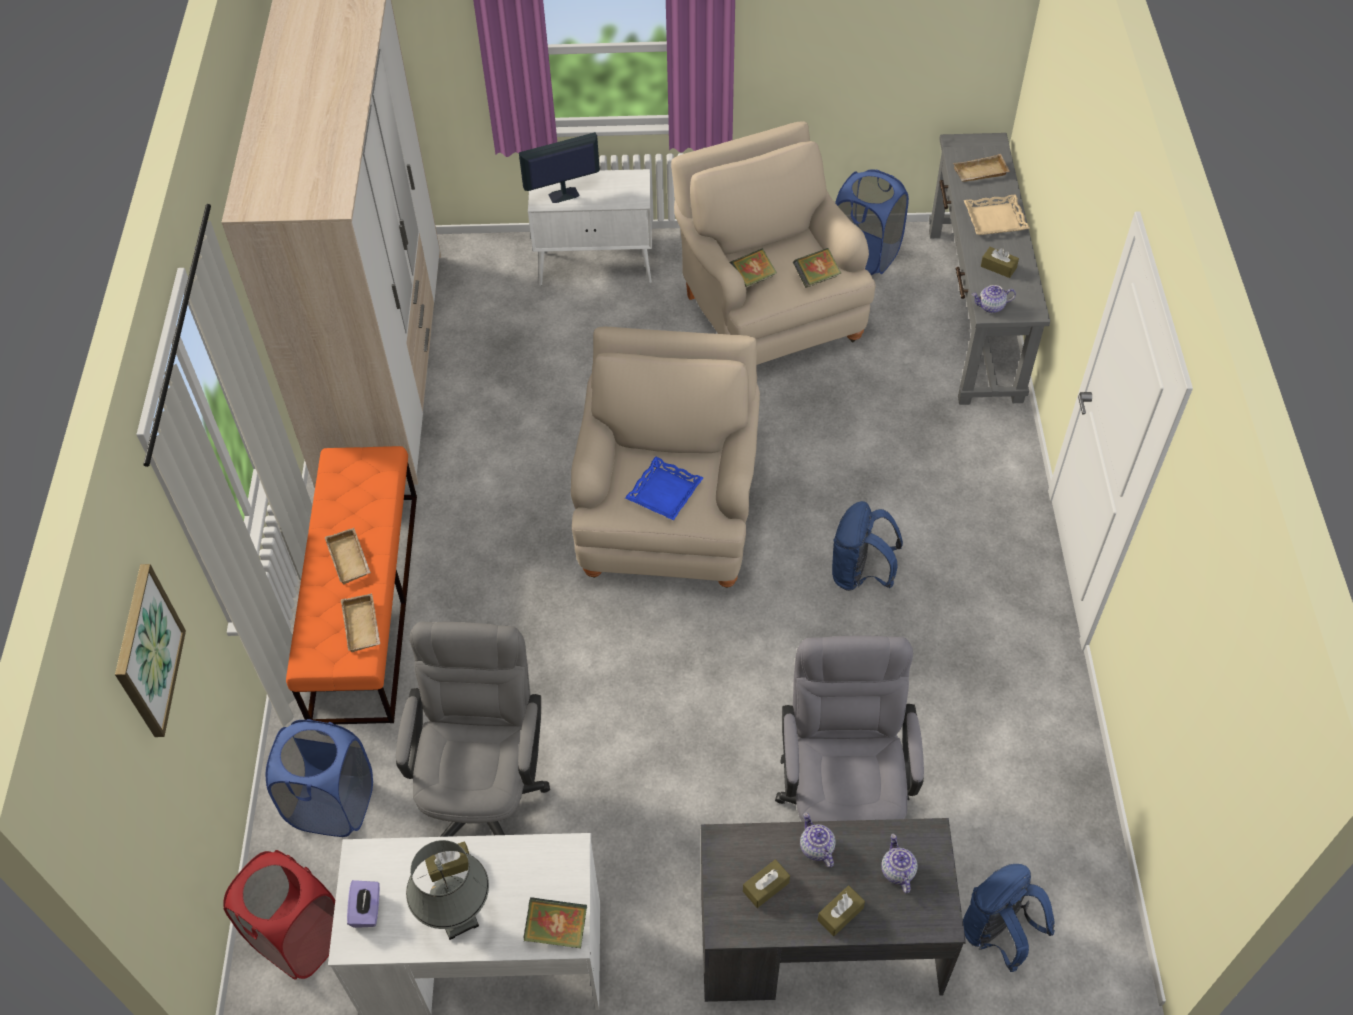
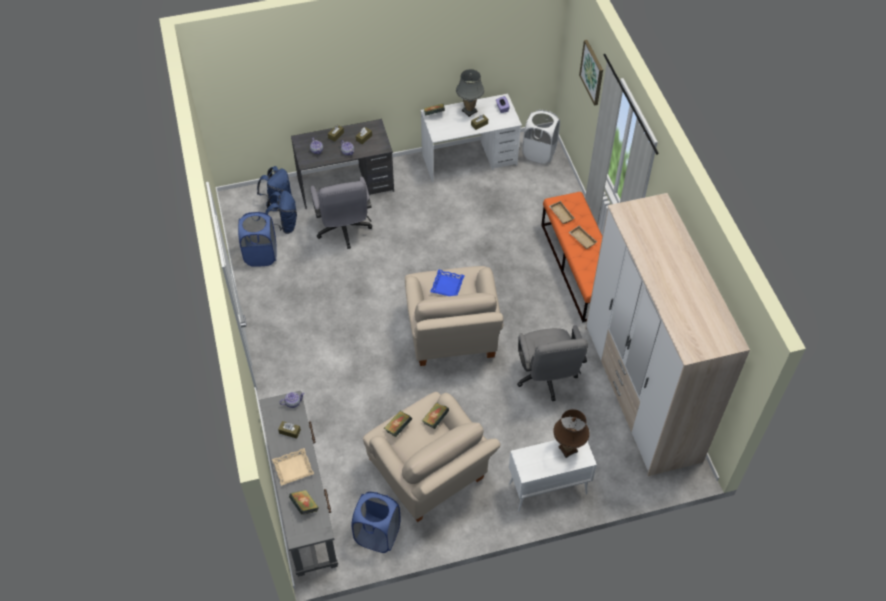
camera: 165 degrees right, 0 degrees up
(299, 937) = (539, 153): red laundry basket -> white laundry basket
(332, 804) = (550, 193): blue laundry basket -> blue laundry basket (261, 255)
(484, 790) = (492, 209): grey office chair -> grey office chair (546, 379)
(563, 195) = (567, 449): monitor -> brown table lamp
(860, 573) = (350, 327): blue backpack -> blue backpack (284, 225)
(980, 173) = (304, 506): beige tray -> book

